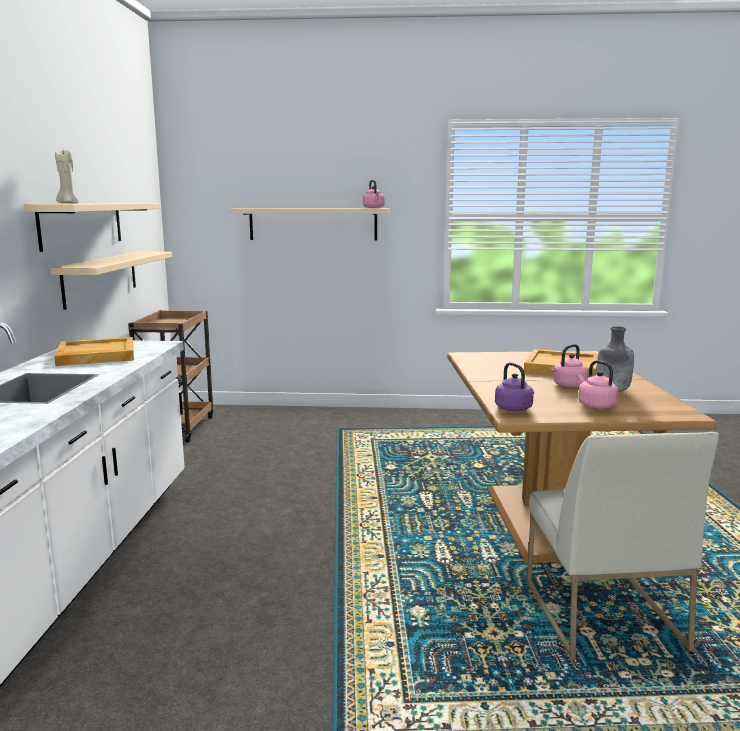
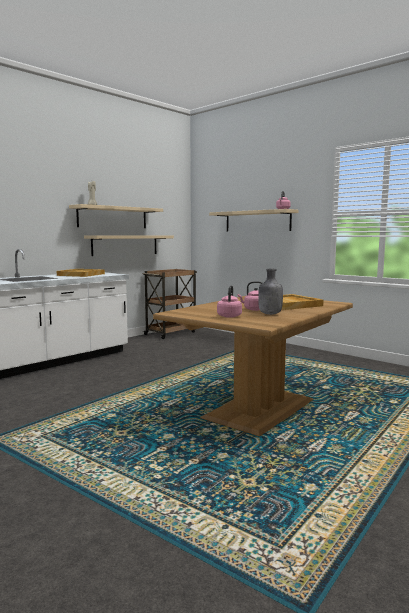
camera: 40 degrees right, 5 degrees down
(515, 409) = (183, 311): purple kettle -> none
(601, 614) = (187, 447): white chair -> none

